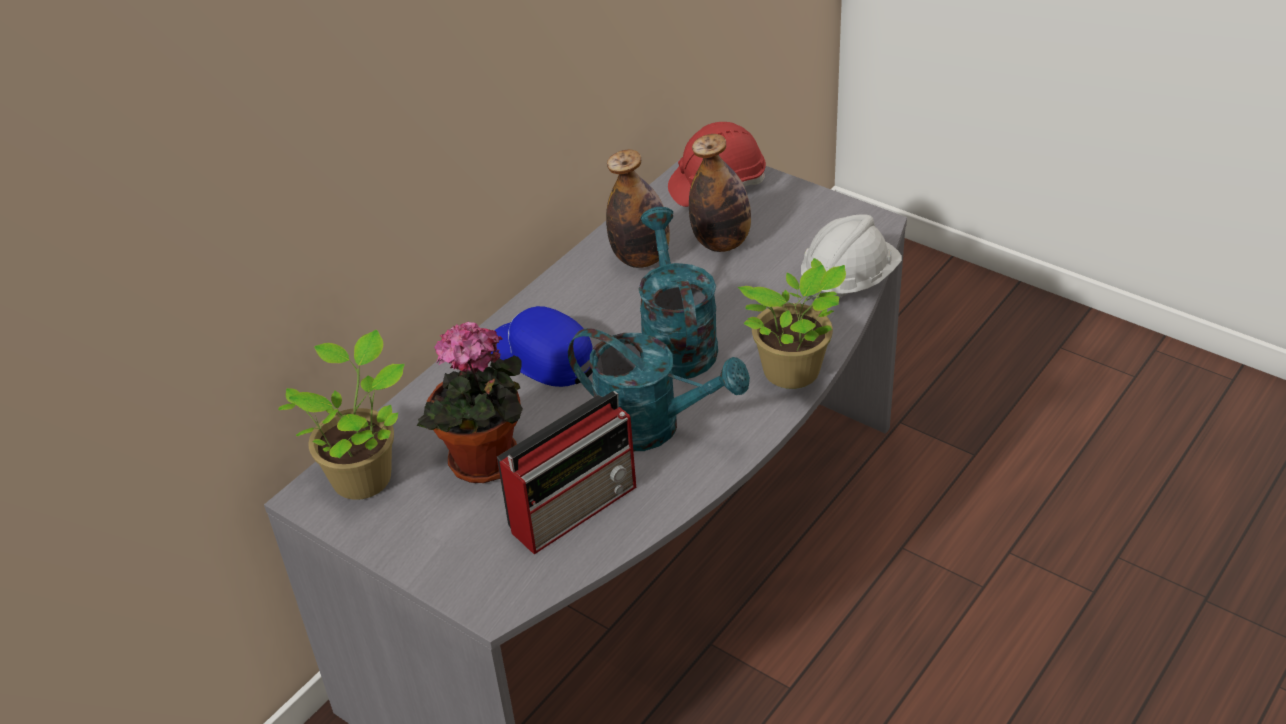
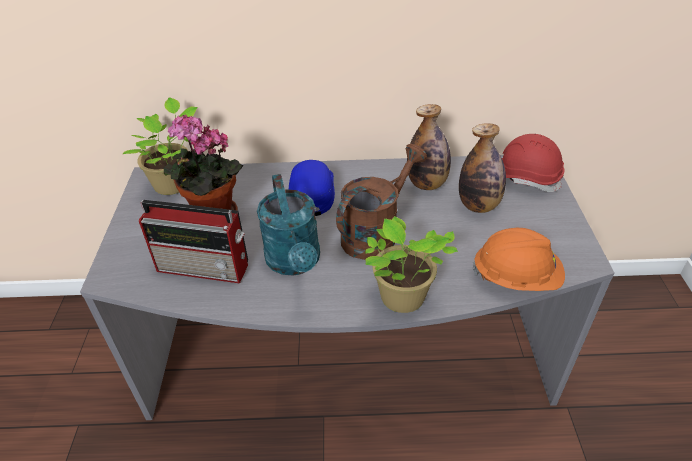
camera: 50 degrees right, 0 degrees up
(675, 340) = (375, 233): turquoise watering can -> brown watering can
(848, 280) = (516, 278): white hard hat -> orange hard hat

